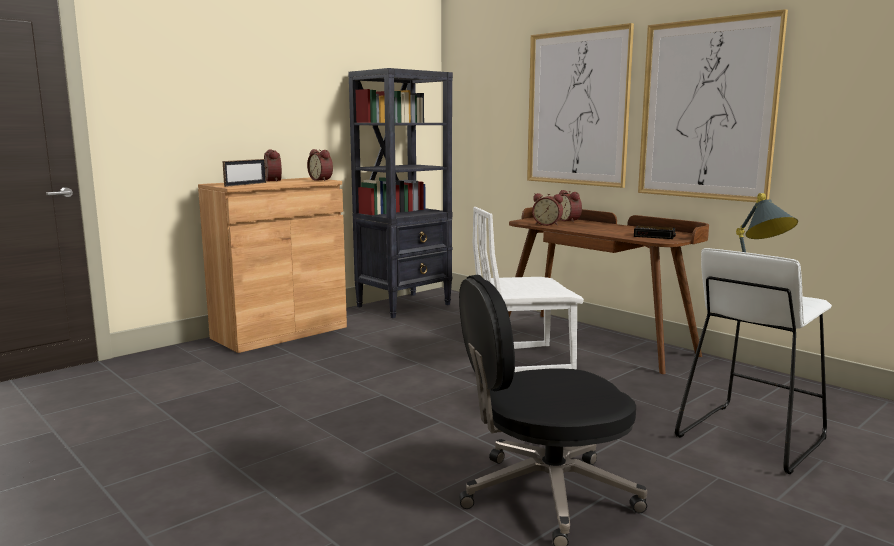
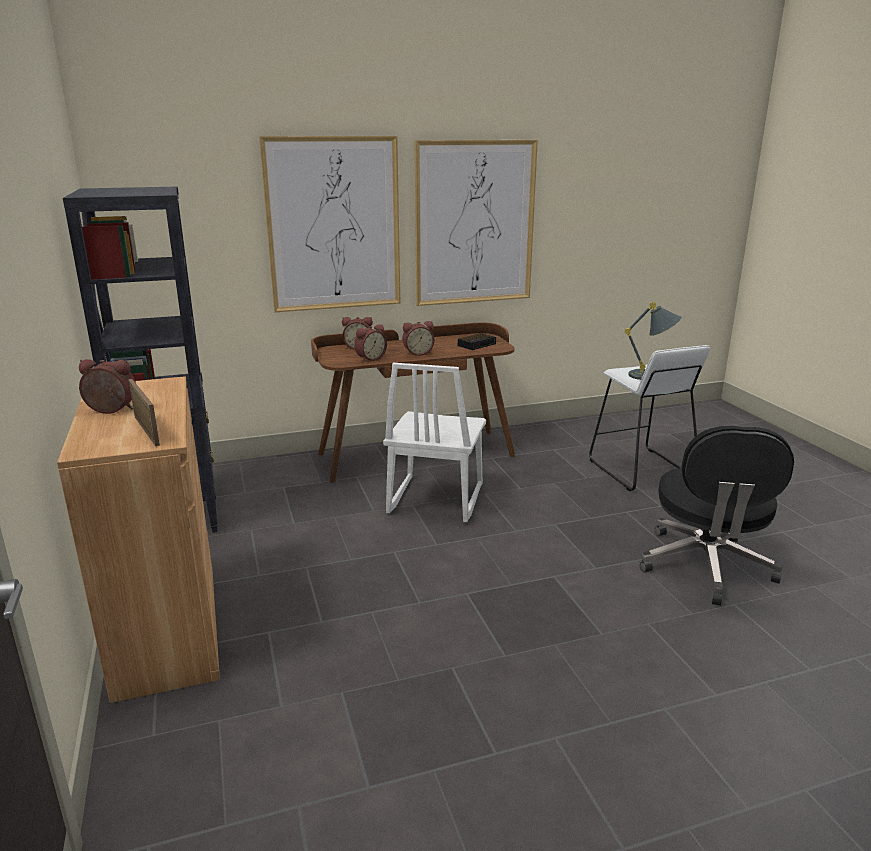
camera: 65 degrees left, 10 degrees up
(322, 180) = (158, 384): alarm clock -> alarm clock (417, 353)

